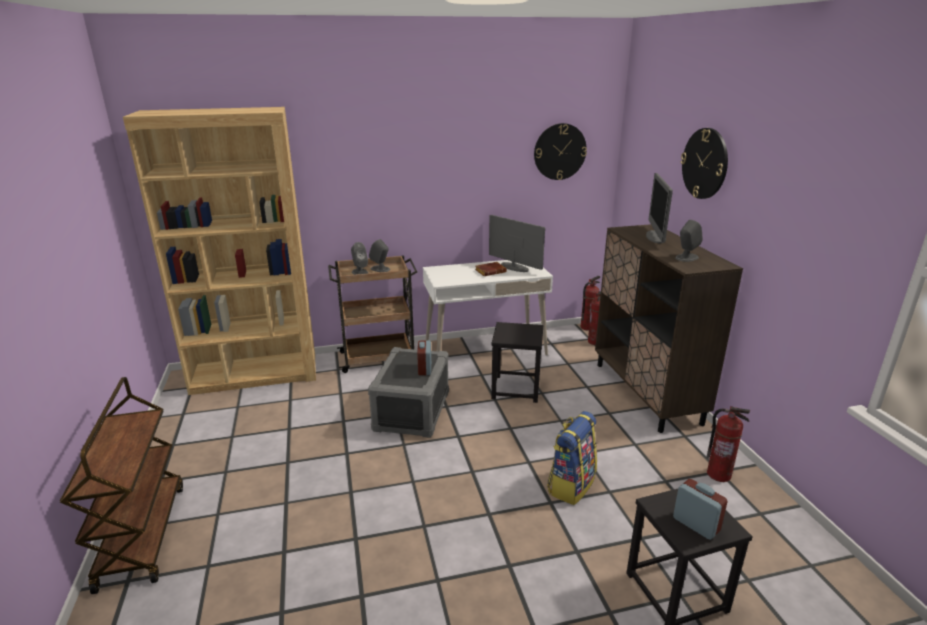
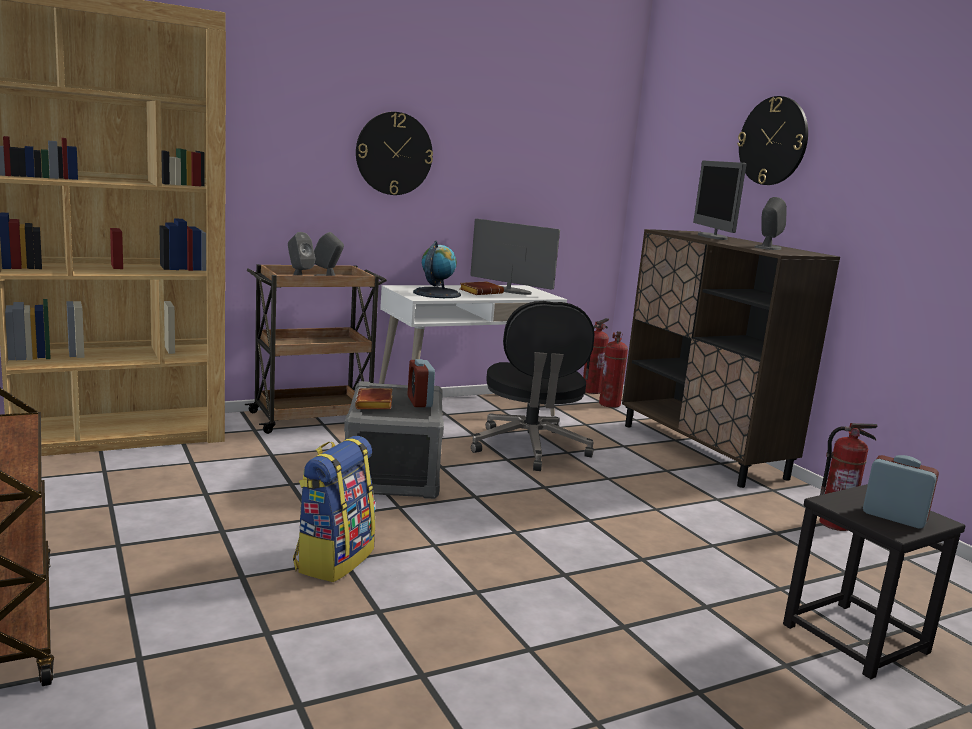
camera: 15 degrees left, 10 degrees down
(394, 372) = (375, 404): none -> brown book
(456, 276) = (436, 293): none -> globe
(515, 389) = (530, 448): black stool -> black office chair
(559, 151) = (565, 143): wall clock -> wall clock (394, 153)
(570, 485) = (659, 540): backpack -> backpack (333, 559)

